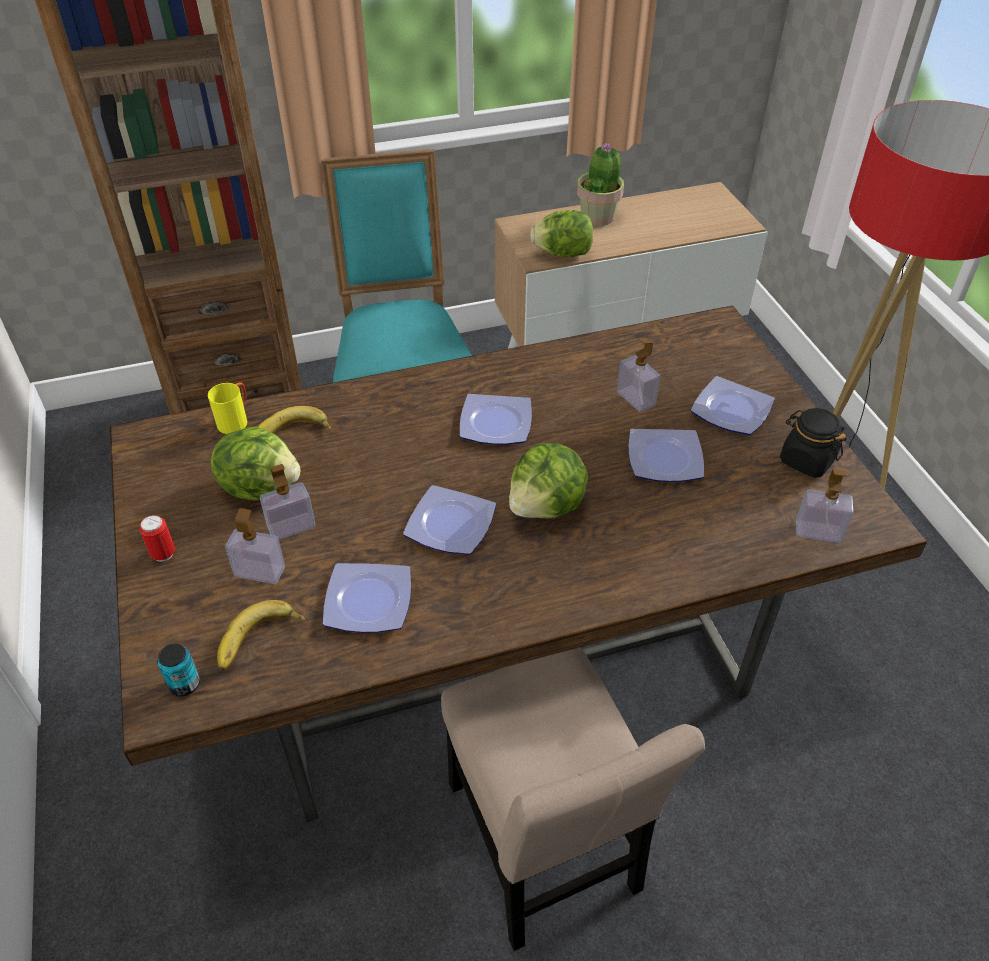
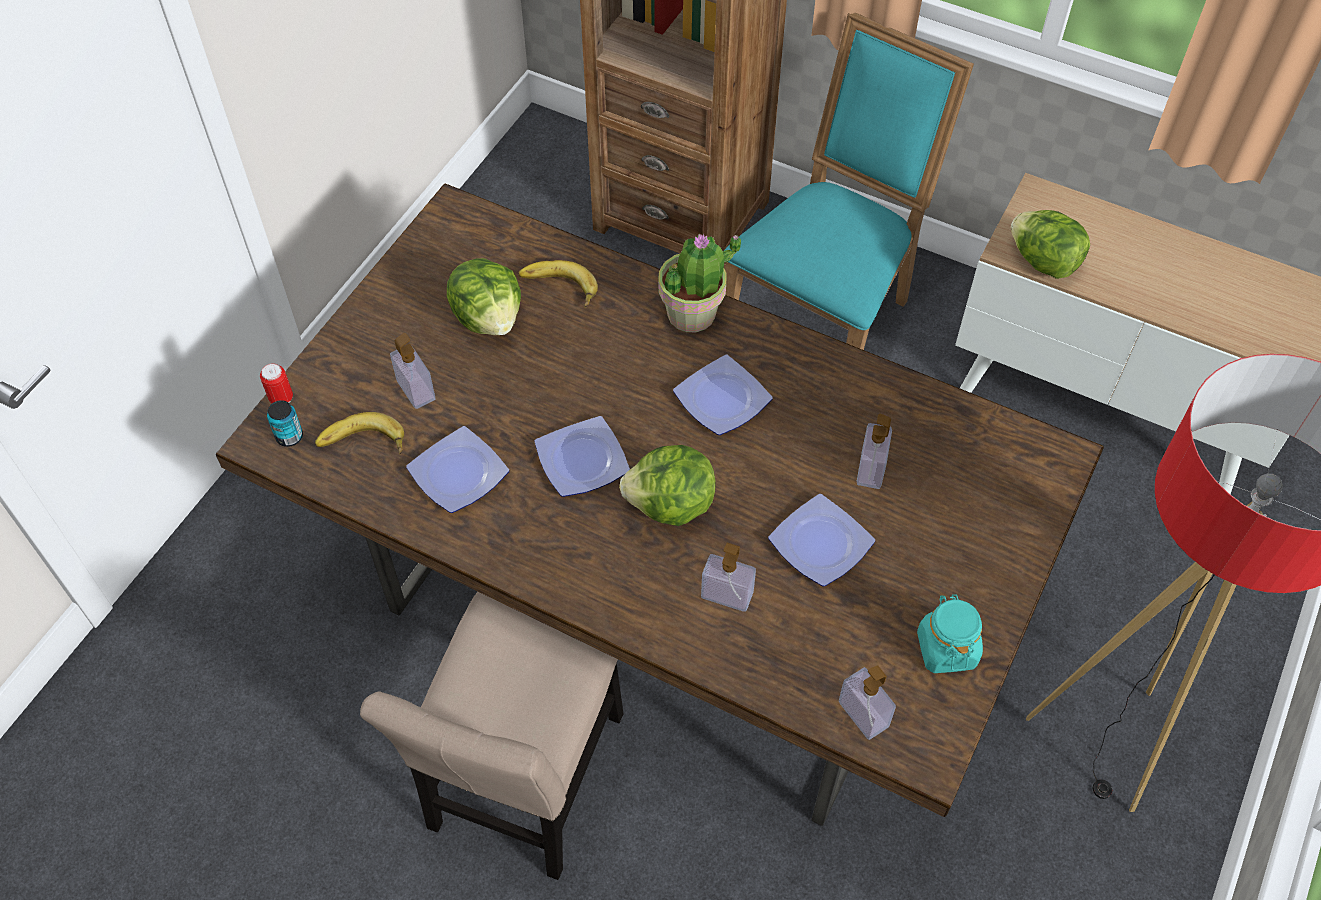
camera: 45 degrees right, 10 degrees up
(163, 554) = (372, 324): can -> can (281, 399)
(236, 420) = (532, 244): yellow mug -> none
(291, 527) = (473, 370): soap dispenser -> soap dispenser (727, 595)
(598, 217) = (1140, 241): potted plant -> potted plant (692, 313)
(732, 412) = (942, 550): plate -> none
(806, 460) = (946, 648): black jar -> turquoise jar

